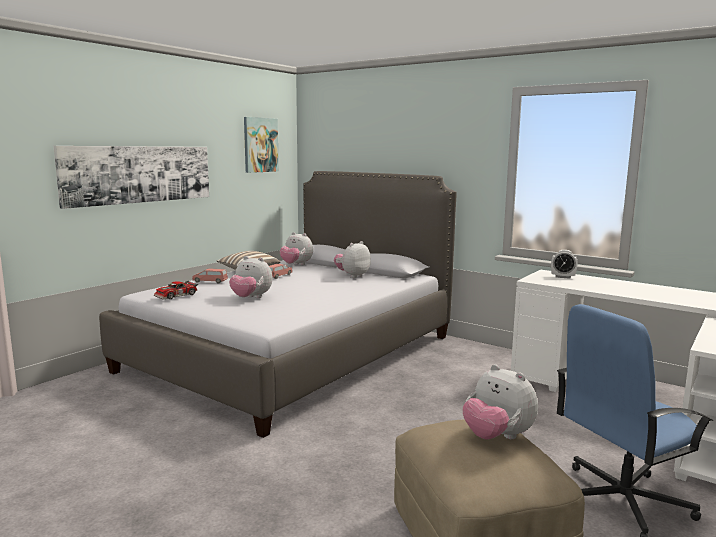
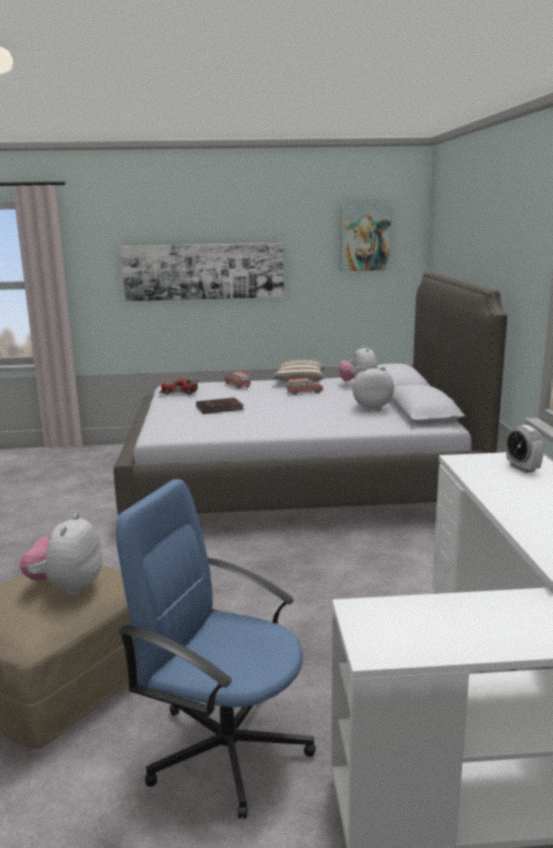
camera: 50 degrees right, 5 degrees up
(251, 298) = (220, 408): plush toy -> brown book

